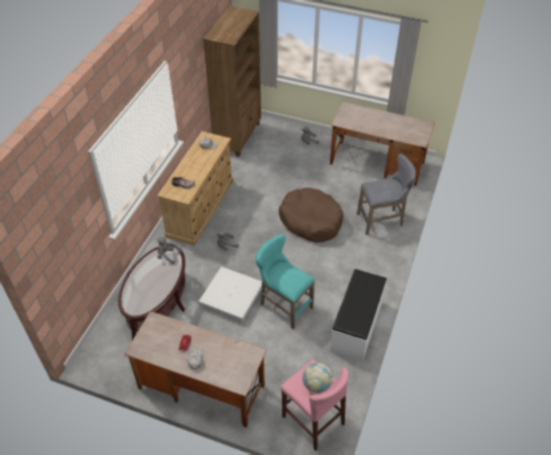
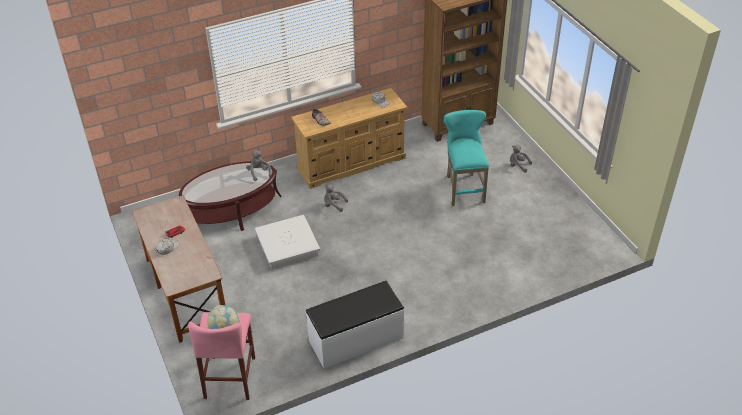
camera: 45 degrees right, 5 degrees down
(283, 305) = (318, 280): turquoise stool -> turquoise stool (463, 187)
(310, 220) = (430, 231): brown dog bed -> none
(377, 163) = (562, 223): desk -> none
(382, 220) = (497, 274): grey stool -> none

